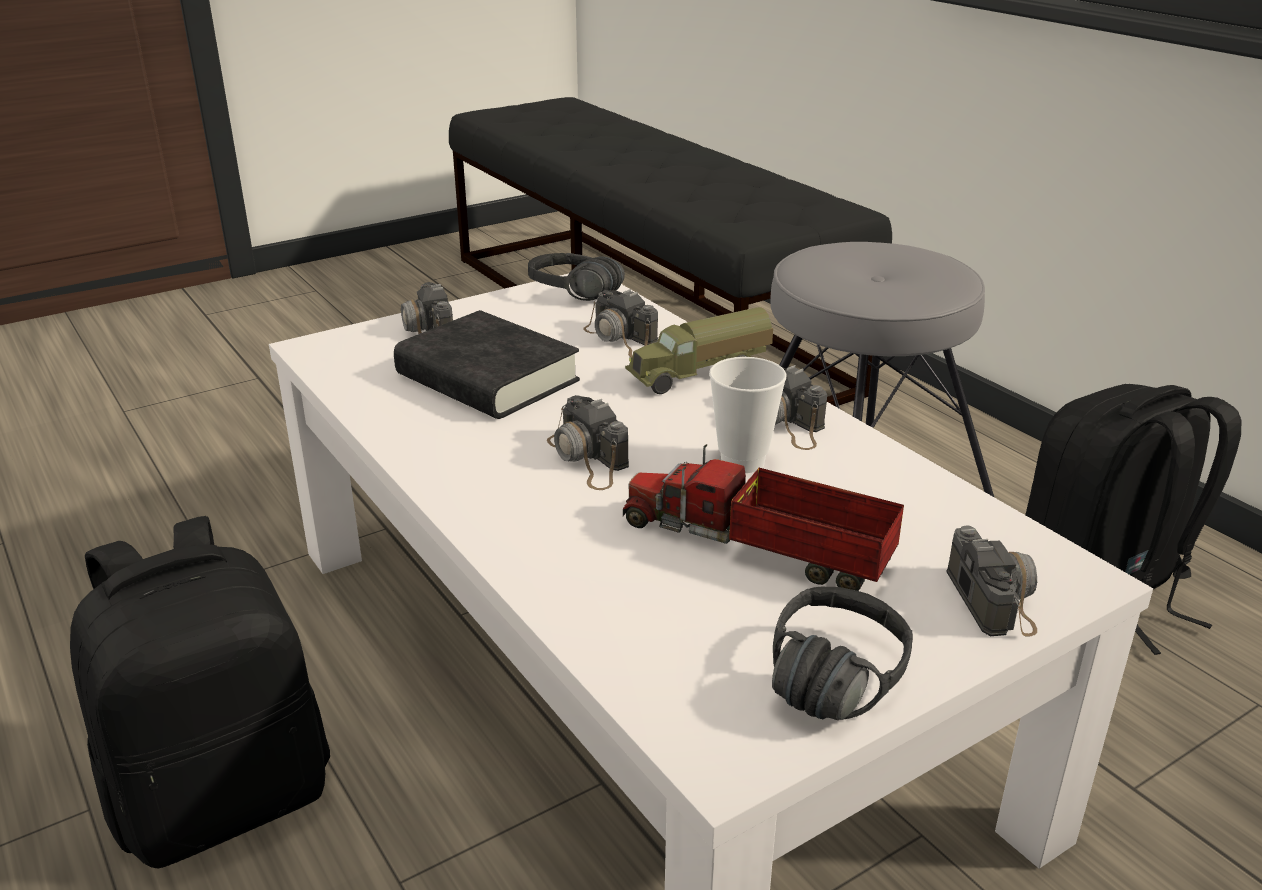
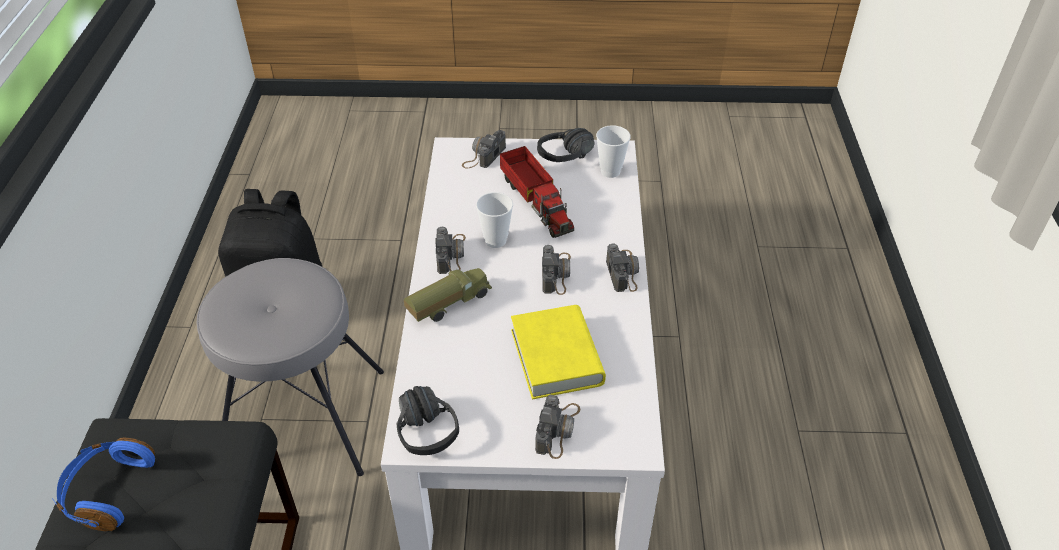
camera: 145 degrees left, 15 degrees up
(225, 797) = (737, 406): black backpack -> none
(487, 378) = (556, 357): black book -> yellow book
(622, 339) = (453, 357): camera -> camera (623, 271)
(681, 686) = (610, 171): none -> cup
(700, 375) = (448, 304): toy truck -> toy truck turned 45 degrees counterclockwise
(790, 195) = (107, 491): none -> blue headphones

